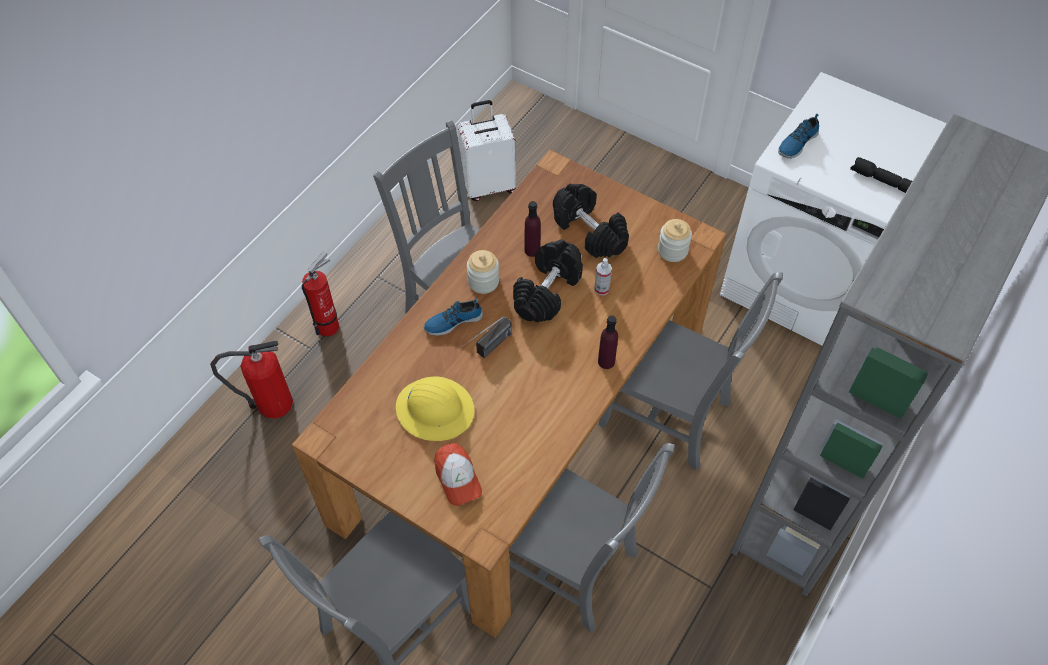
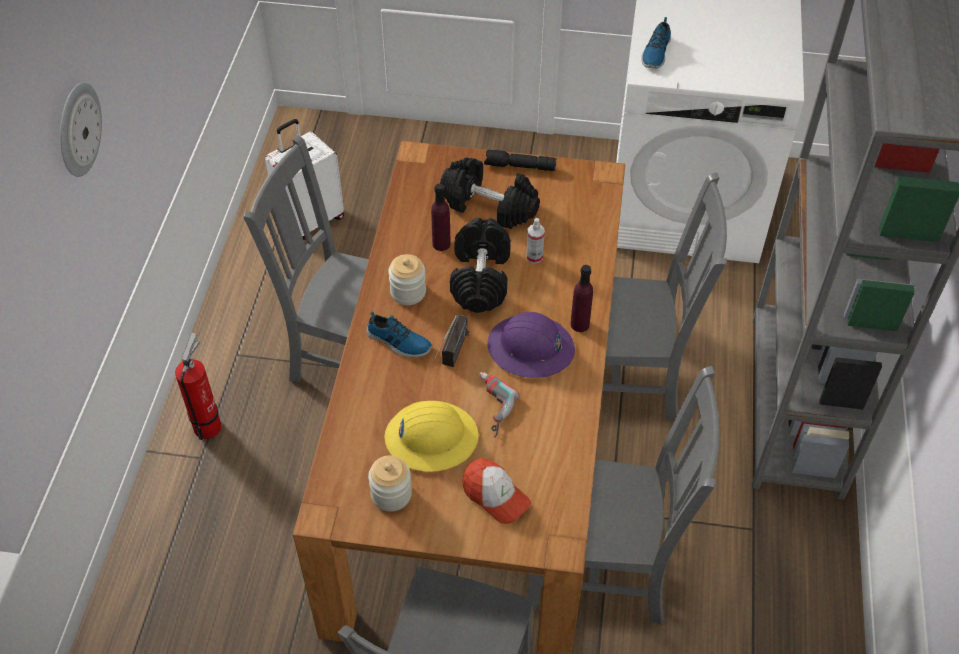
camera: 25 degrees left, 5 degrees down
(249, 67) = (78, 129): none -> wall clock
(271, 404) = (185, 534): fire extinguisher -> none
(453, 321) = (398, 342): shoe -> shoe turned 105 degrees counterclockwise
(493, 402) = (488, 406): none -> power drill
(554, 366) = (530, 348): none -> purple hard hat
(672, 250) = (582, 196): jar -> jar (391, 494)
(881, 181) = (753, 63): black flashlight -> black flashlight (519, 167)

